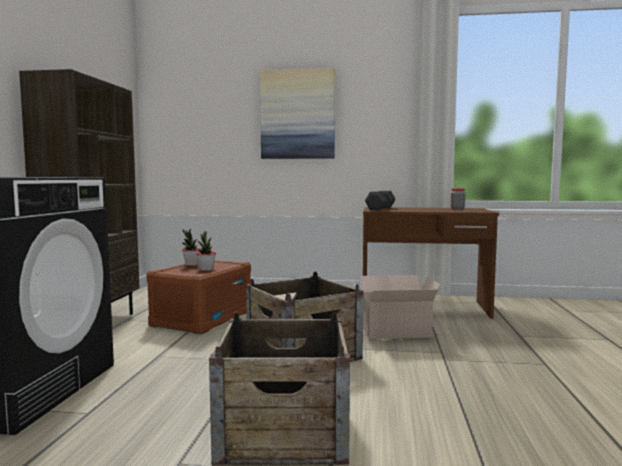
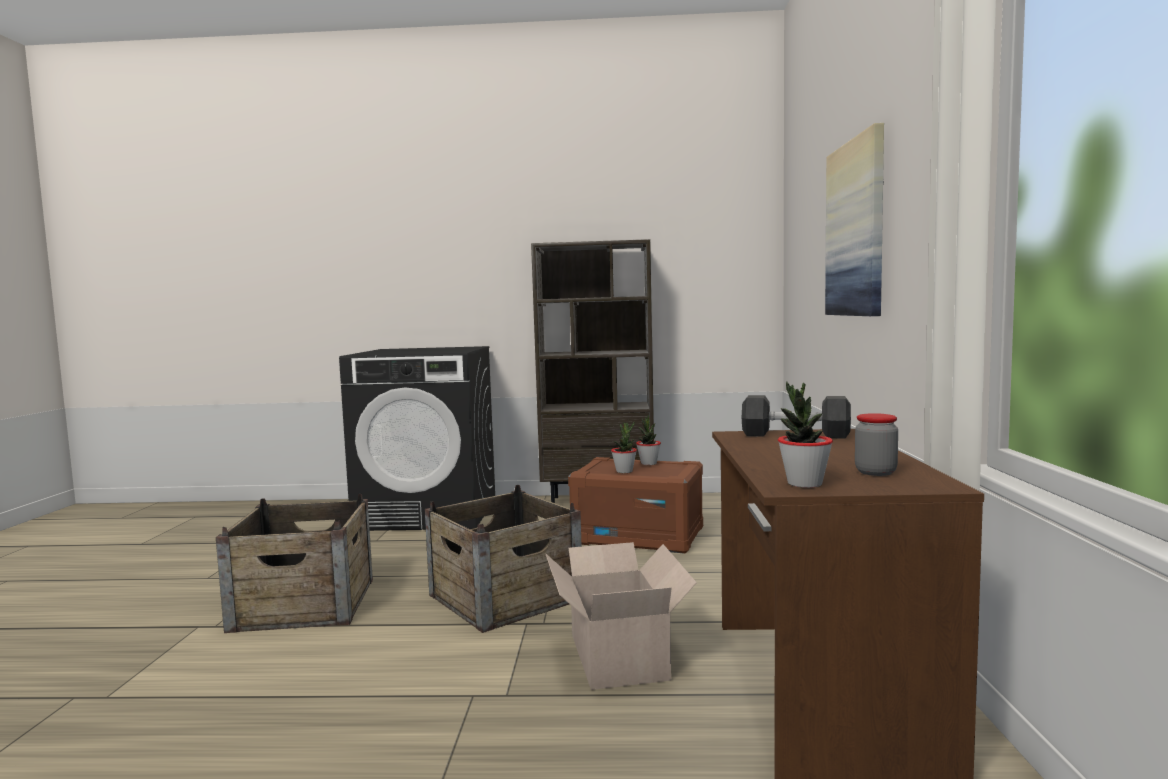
camera: 85 degrees right, 0 degrees up
(478, 211) = (804, 484): none -> potted plant

